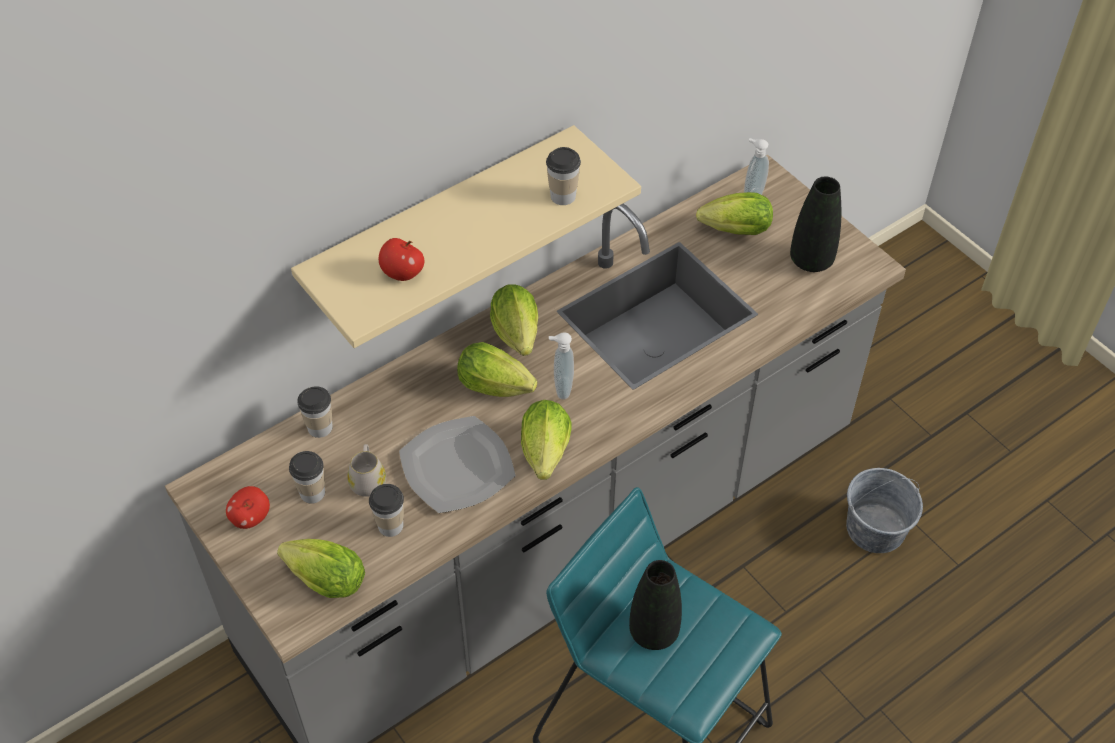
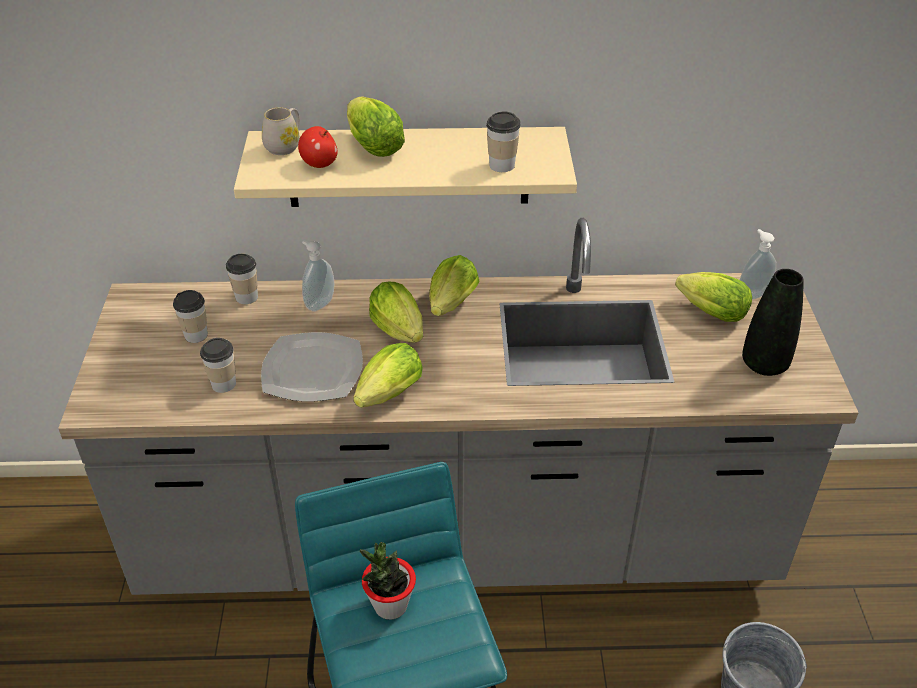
camera: 35 degrees right, 10 degrees down
(251, 517) = (140, 330): apple -> none
(322, 579) = (140, 393): lettuce -> lettuce (372, 145)
(368, 480) = (241, 346): white mug -> white mug (285, 145)
(561, 388) = (449, 356): soap dispenser -> soap dispenser (319, 304)
(653, 632) = (390, 606): black vase -> potted plant

